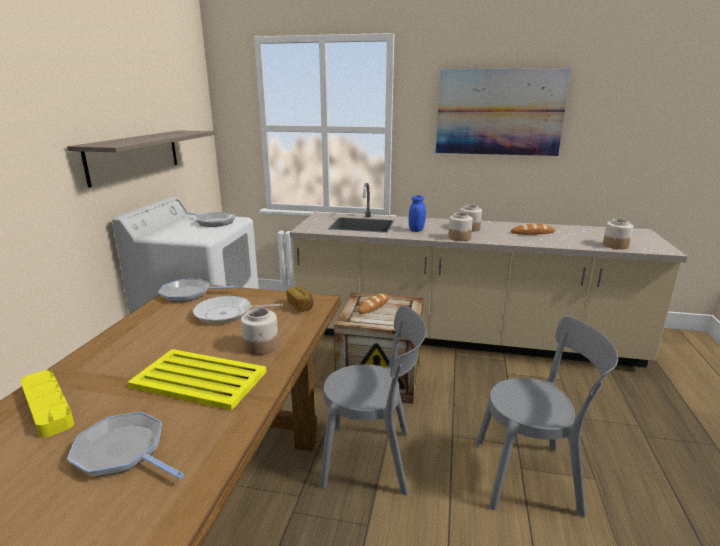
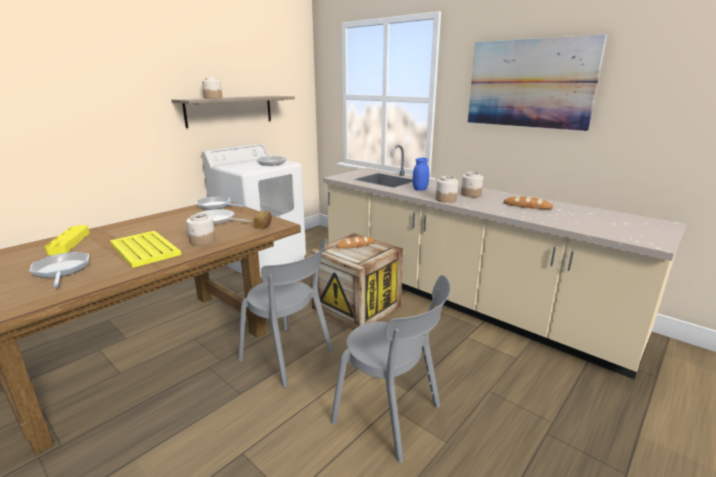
camera: 30 degrees right, 0 degrees up
(615, 245) = (598, 229): jar -> jar (213, 98)

